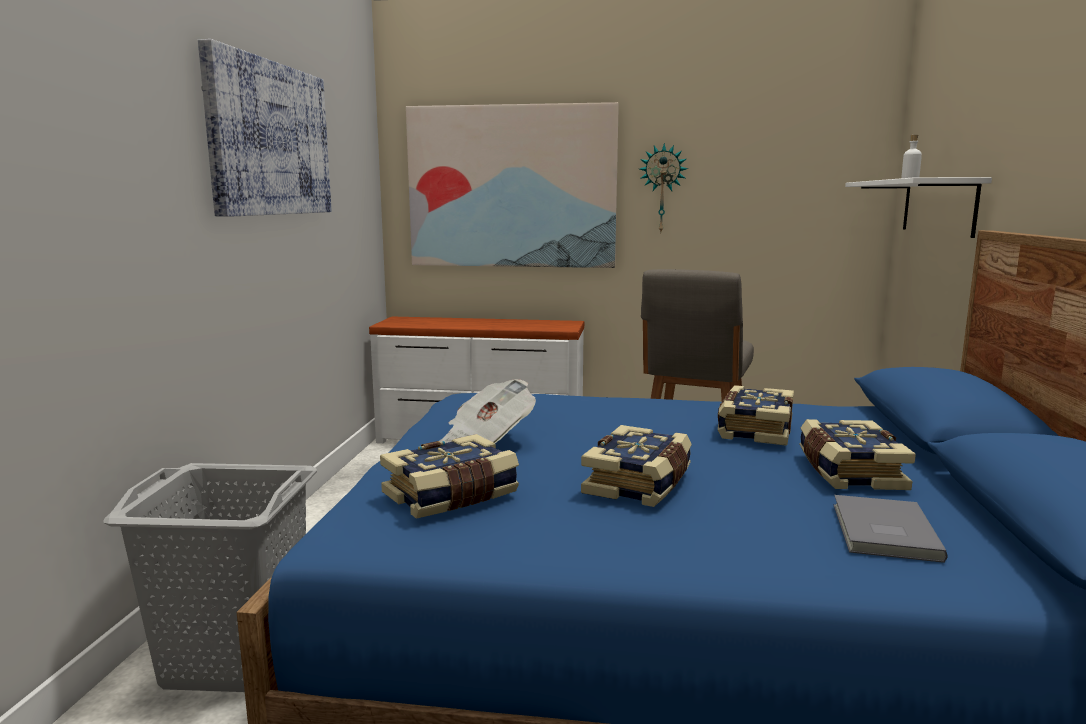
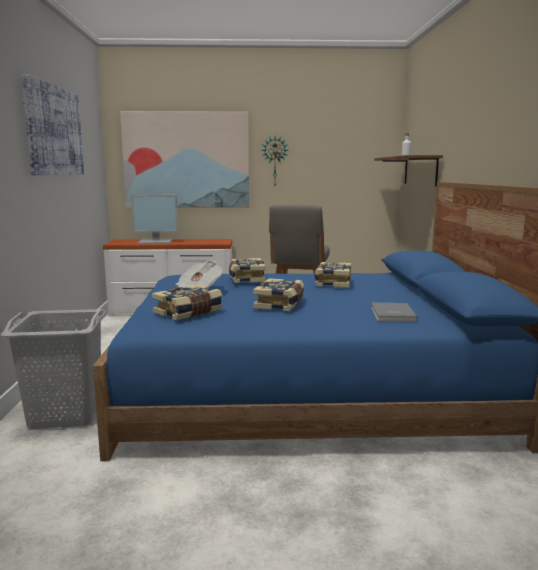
camera: 10 degrees left, 0 degrees up
(456, 323) = (156, 242): none -> monitor
(848, 472) = (377, 296): book -> book (246, 279)
(938, 206) = (420, 170): white shelf -> brown shelf

